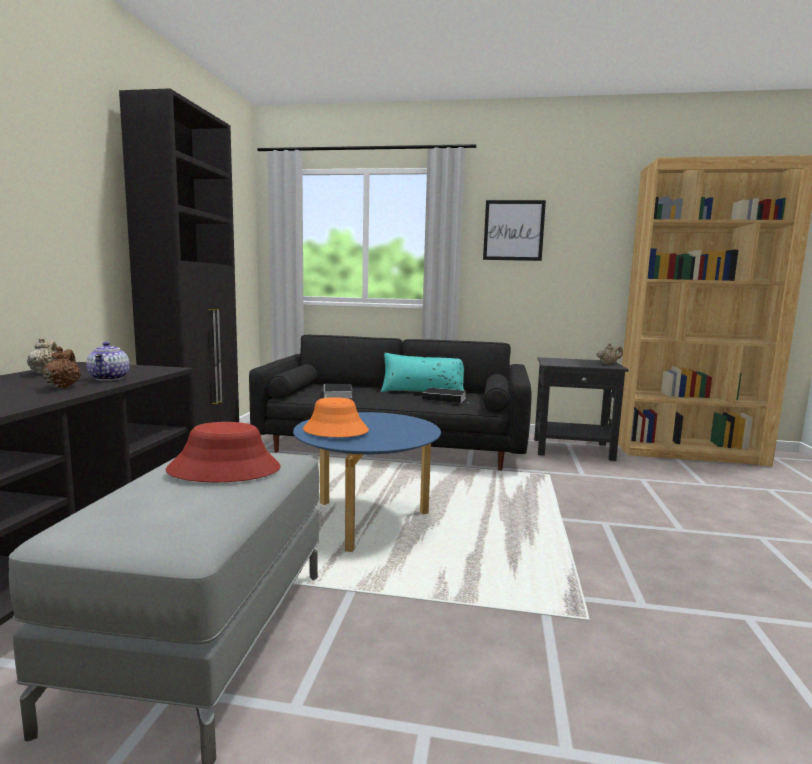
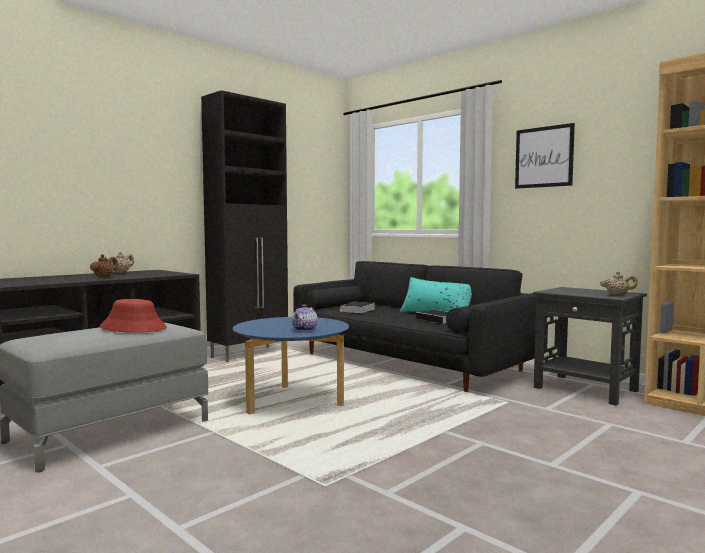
camera: 35 degrees right, 5 degrees down
(110, 378) = (137, 276): teapot -> teapot (305, 330)
(335, 430) = (267, 324): orange hat -> none

